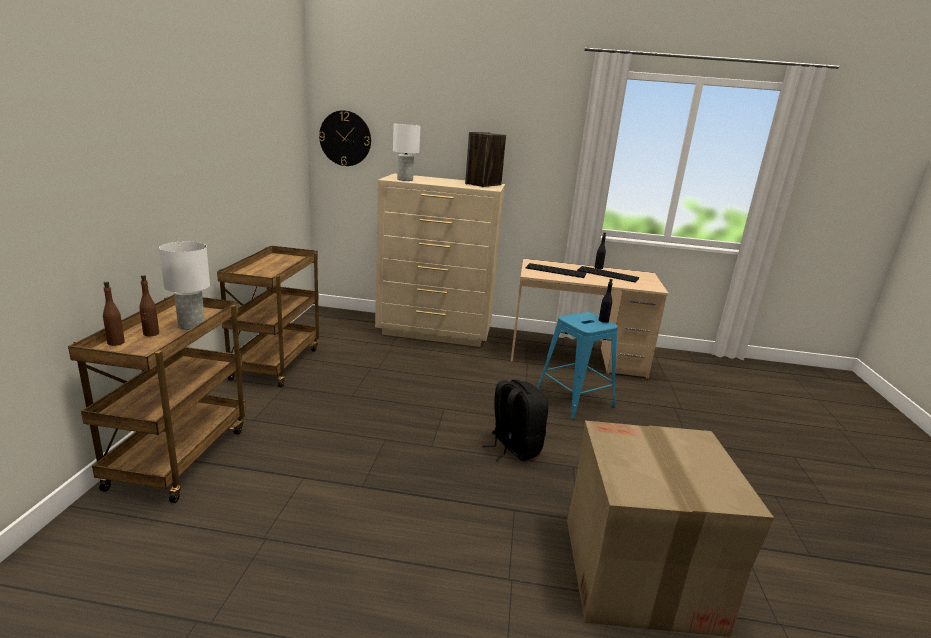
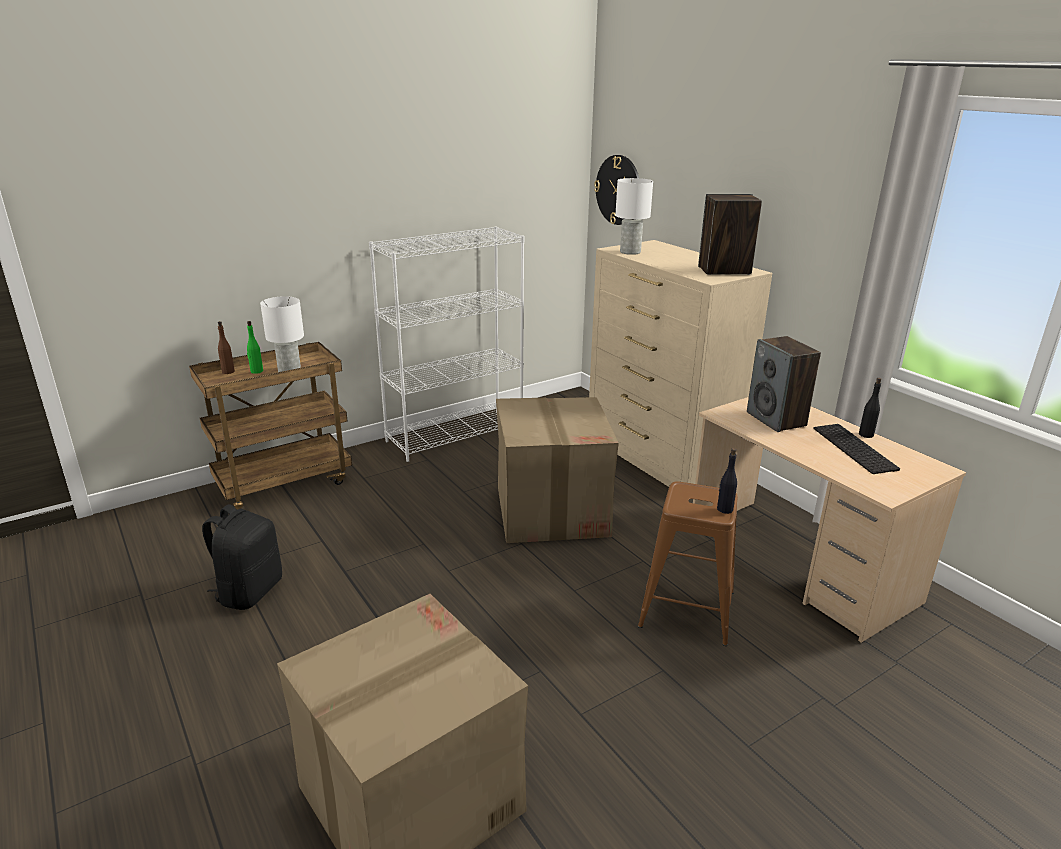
camera: 50 degrees right, 5 degrees up
(151, 334) = (256, 371): brown bottle -> green bottle
(276, 362) = (456, 434): brown cart -> white bookcase
(427, 383) = (551, 510): none -> cardboard box
(513, 448) = (516, 616): black backpack -> black backpack (249, 591)
(556, 270) = (776, 419): keyboard -> speaker
(574, 399) = (687, 609): blue stool -> brown stool

